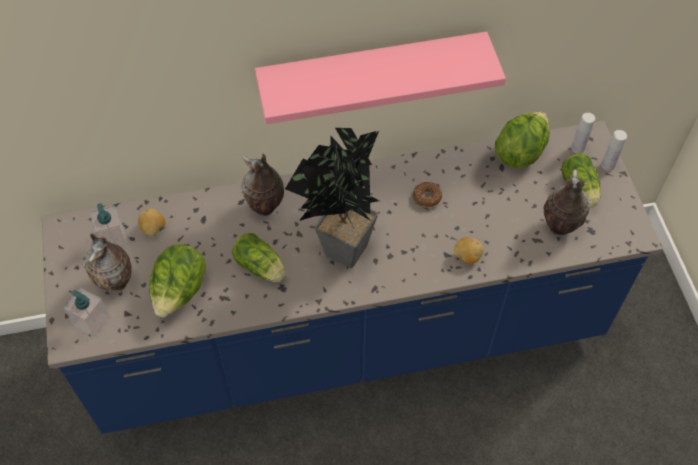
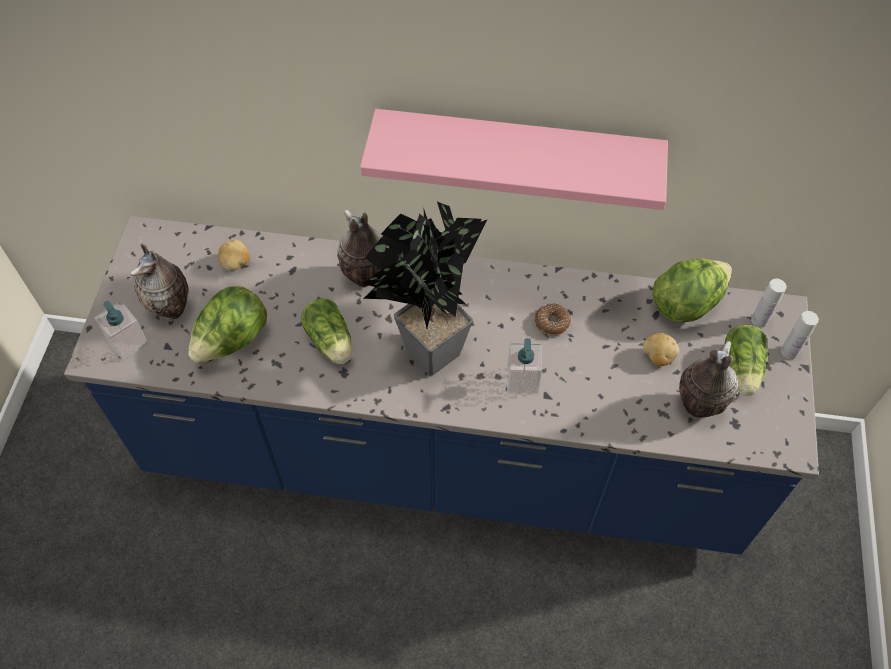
camera: 20 degrees right, 0 degrees up
(112, 238) = (189, 261): soap dispenser -> soap dispenser (522, 380)
(467, 257) = (569, 406): potato -> potato (657, 357)

